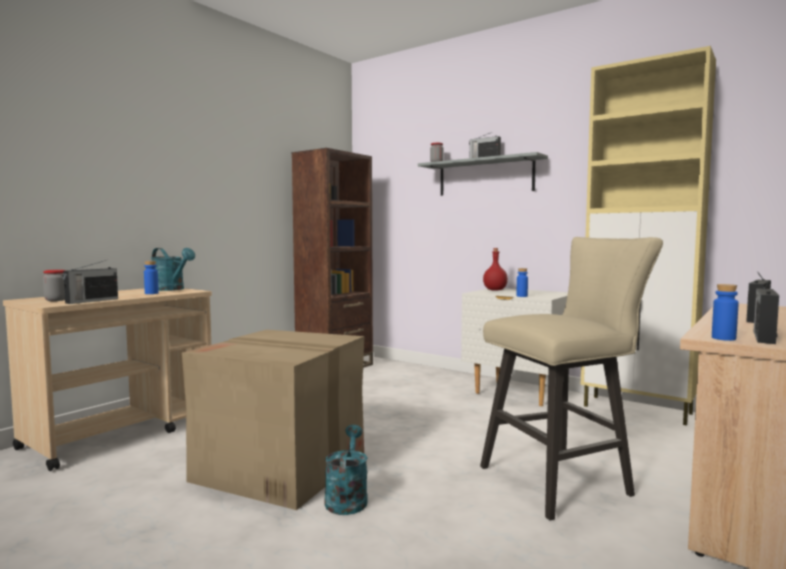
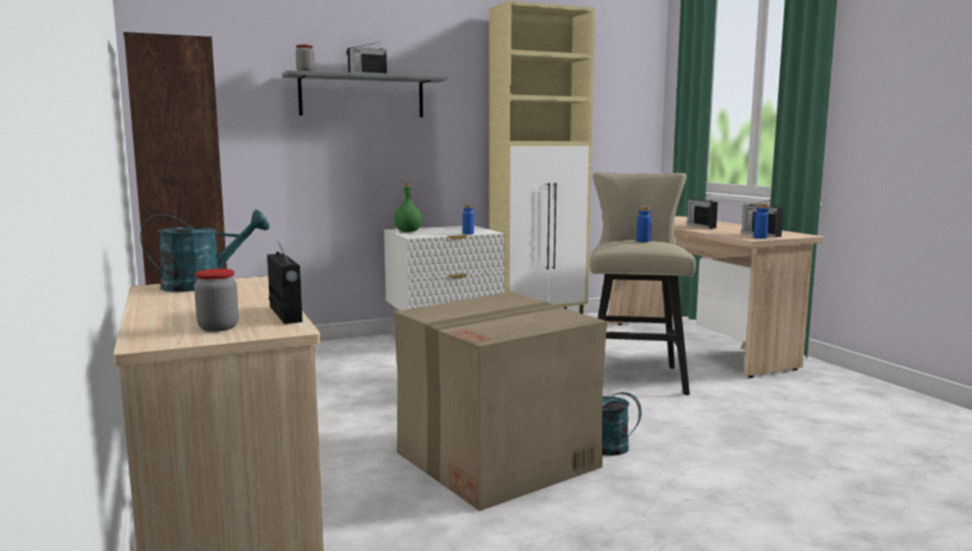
camera: 60 degrees left, 5 degrees up
(151, 293) = (241, 293): blue bottle -> blue bottle (643, 241)
(494, 290) = (407, 231): red bottle -> green bottle

